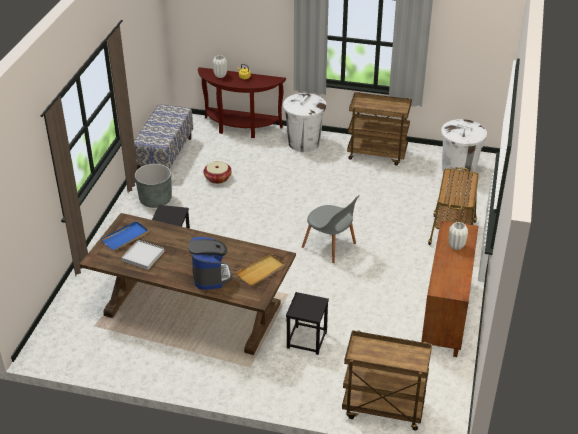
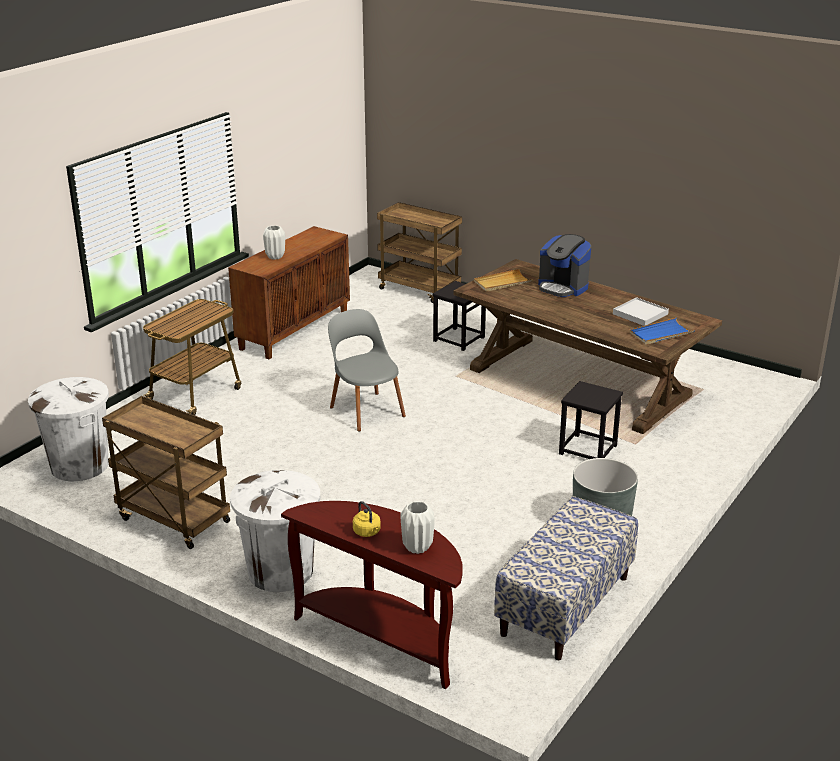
camera: 160 degrees left, 10 degrees down
(210, 276) = (562, 287): coffee machine -> coffee machine turned 60 degrees counterclockwise
(218, 178) = (479, 537): basket -> none

